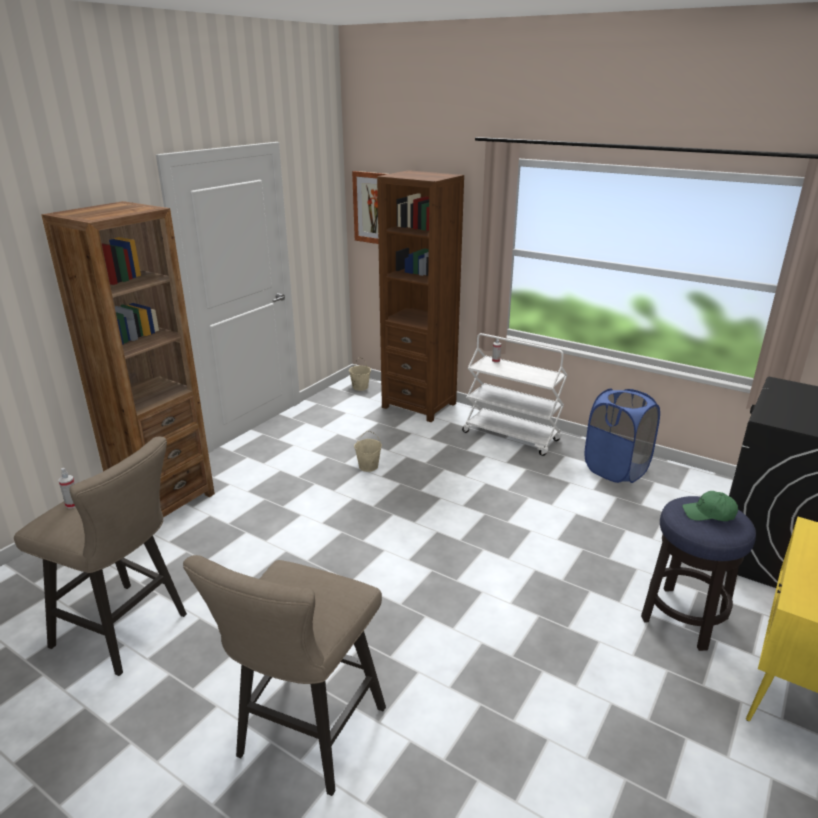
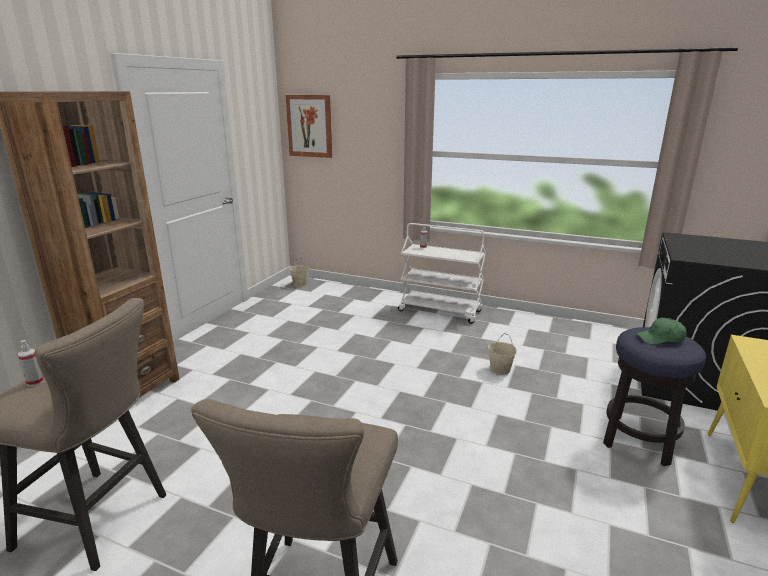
camera: 10 degrees left, 5 degrees down
(368, 467) = (323, 344): beige bucket -> beige bucket (500, 370)
(419, 405) = (355, 294): brown bookcase -> none
(616, 469) = (535, 329): blue laundry basket -> none

